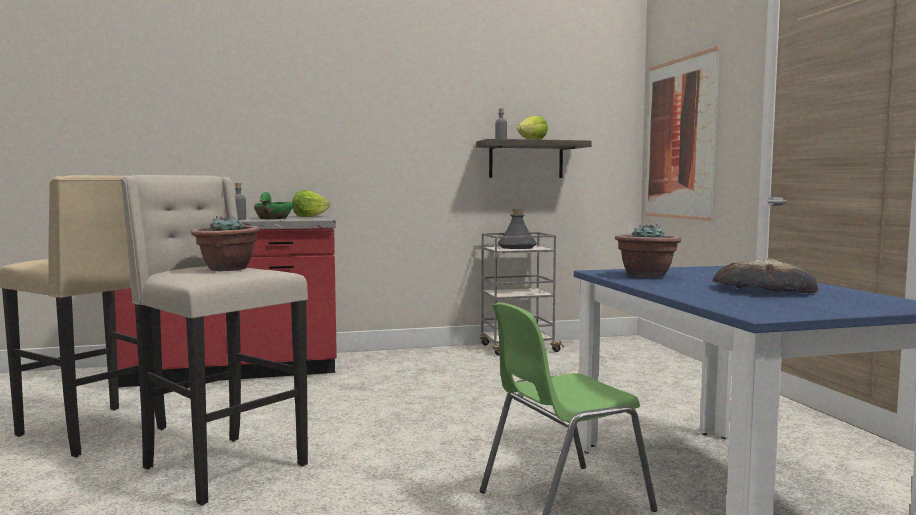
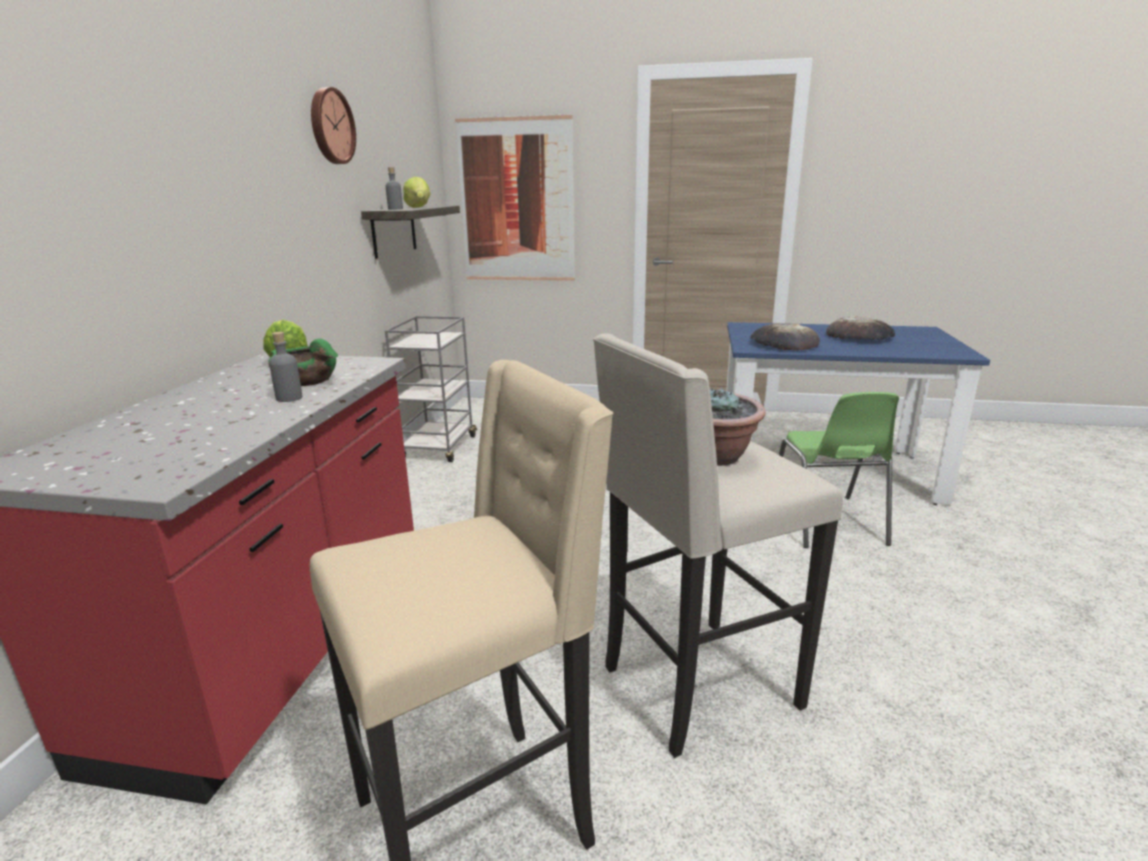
camera: 65 degrees left, 15 degrees up
(449, 83) = (330, 126): none -> wall clock
(517, 247) = (426, 339): grey bottle -> none
(646, 276) = (783, 344): potted plant -> bread

